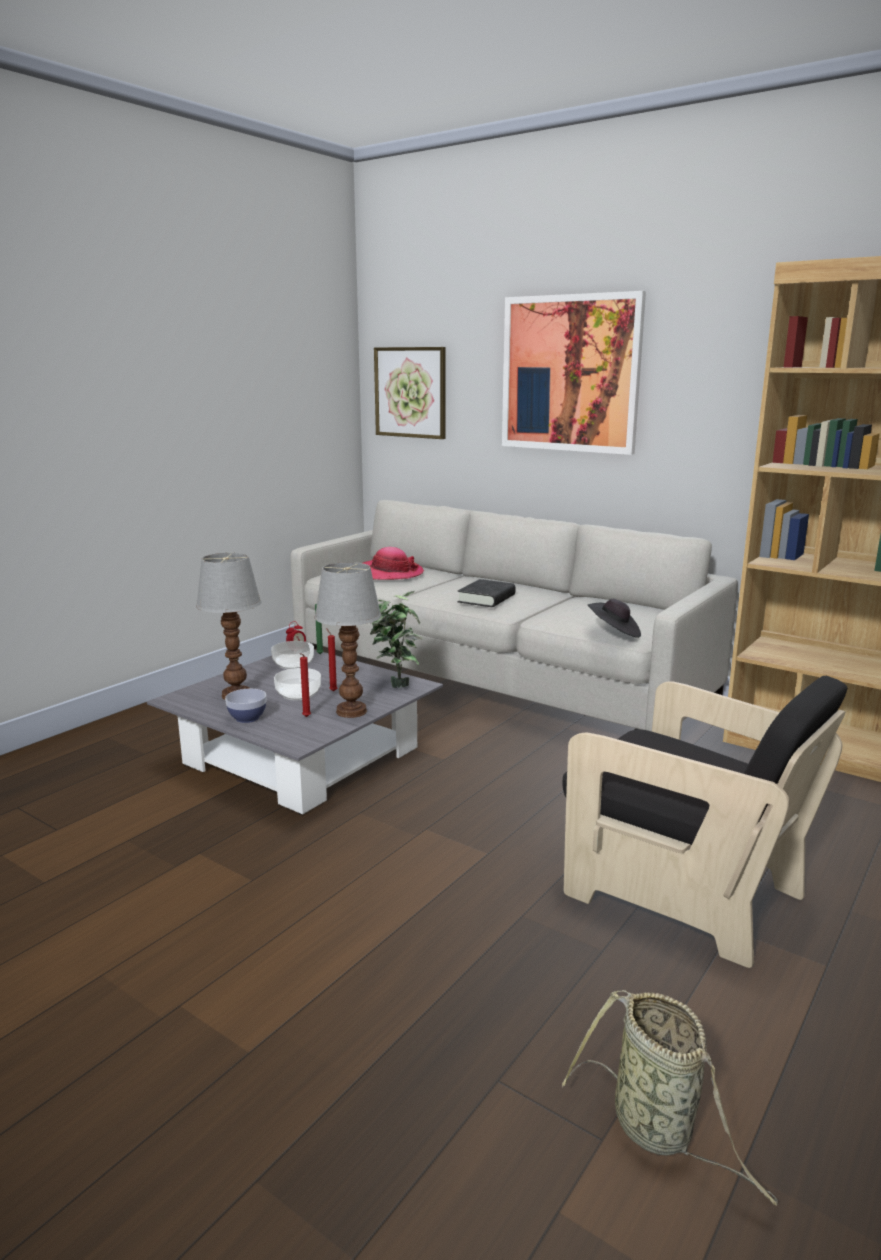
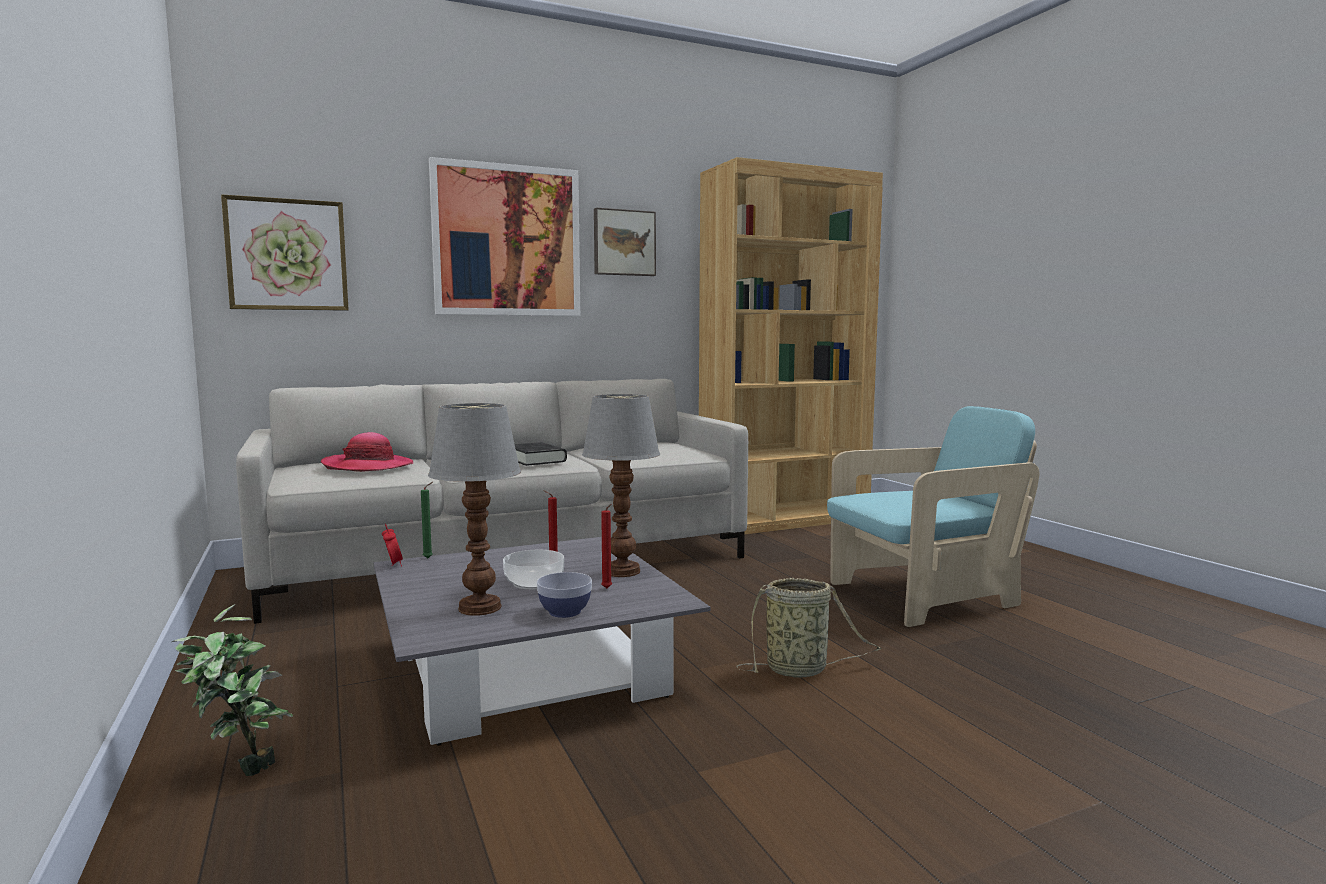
camera: 60 degrees left, 10 degrees down
(293, 664) = (433, 572): bowl -> none
(395, 683) = (578, 547): potted plant -> potted plant (239, 769)
(614, 633) = (690, 454): black hat -> none
(658, 1130) = (1182, 669): basket -> basket (800, 670)
(683, 891) = (923, 596): black armchair -> turquoise armchair
(694, 371) = (623, 243): none -> picture

